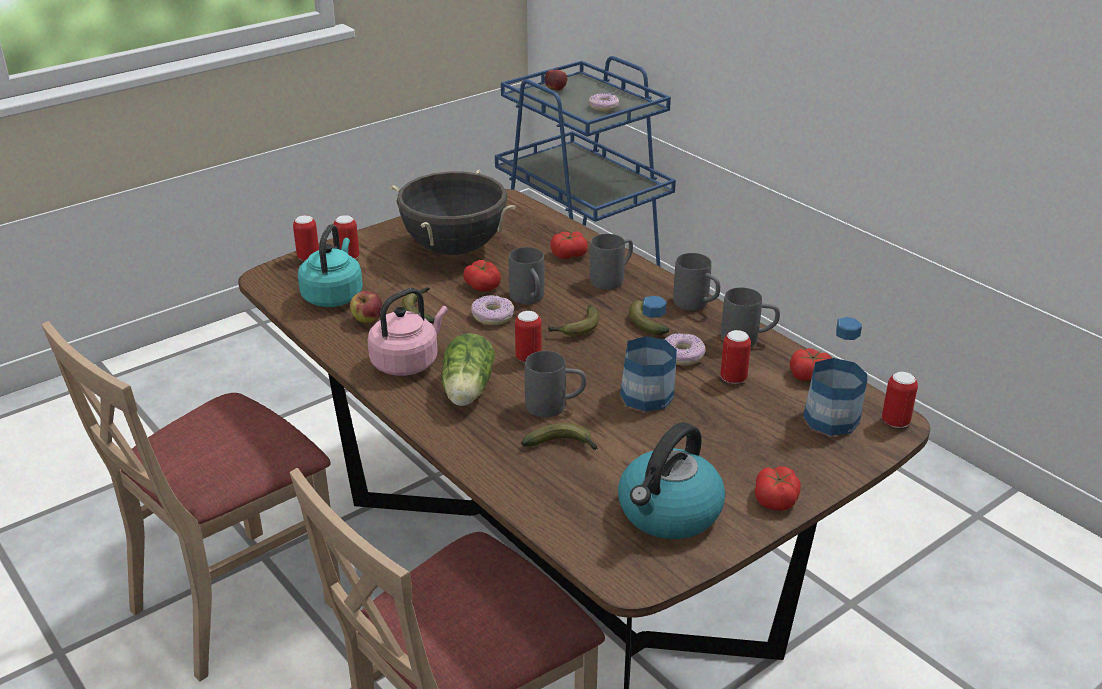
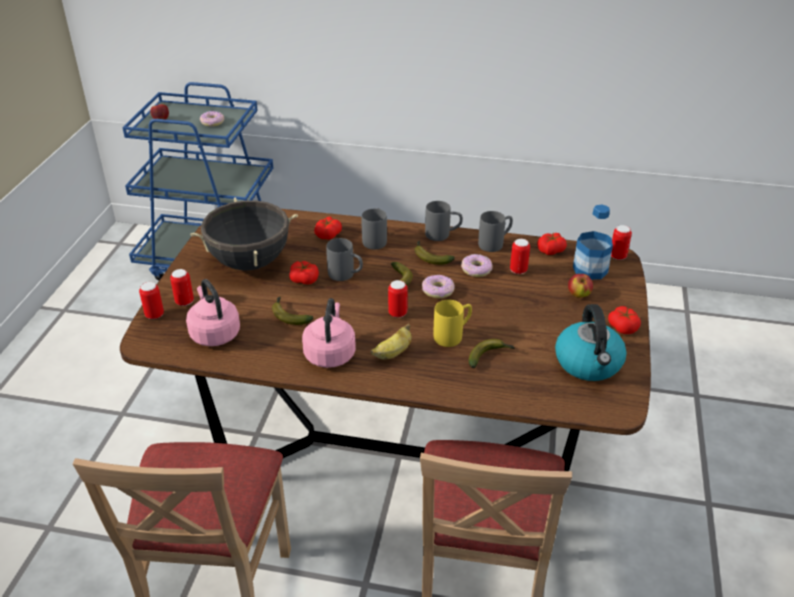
camera: 40 degrees left, 5 degrees up
(333, 295) = (214, 333): turquoise kettle -> pink kettle
(367, 321) = (264, 339): apple -> apple (578, 295)
(467, 392) = (393, 353): lettuce -> banana
(493, 316) = (339, 297): donut -> donut (438, 290)
(555, 406) = (453, 335): grey mug -> yellow mug
(646, 396) = (490, 303): bottle -> none

